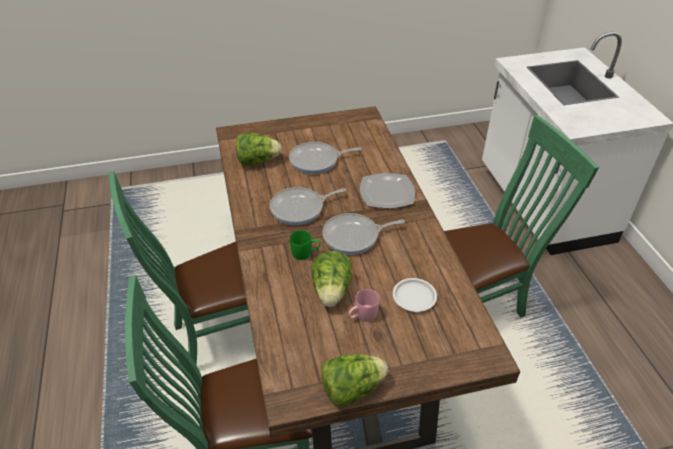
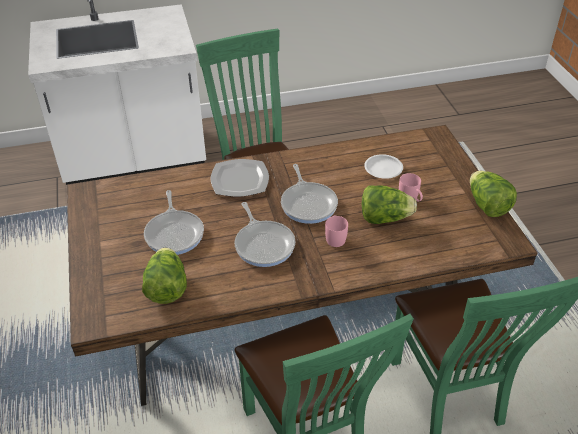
camera: 90 degrees left, 0 degrees up
(305, 253) = (335, 237): green mug -> pink mug

